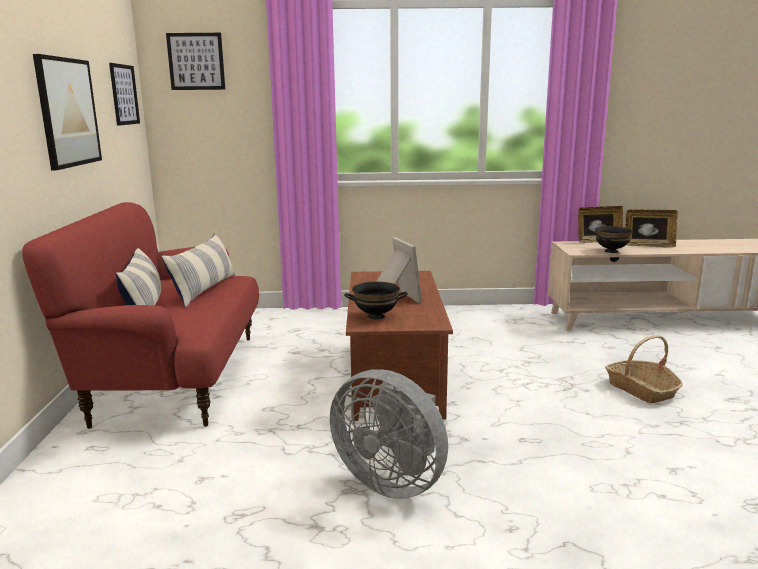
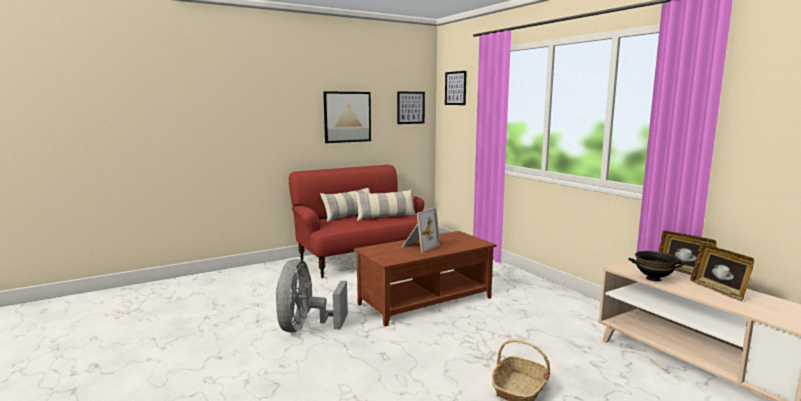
camera: 60 degrees right, 5 degrees down
(376, 316) = (383, 249): black bowl -> none

